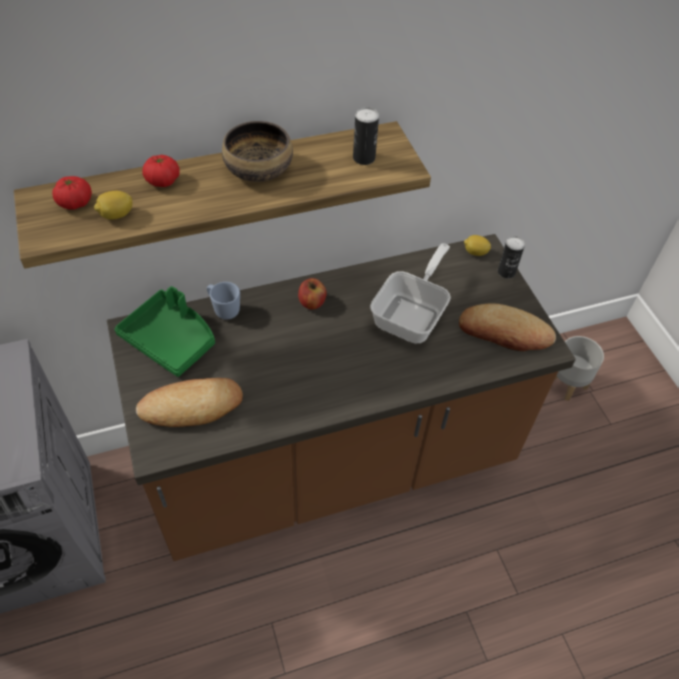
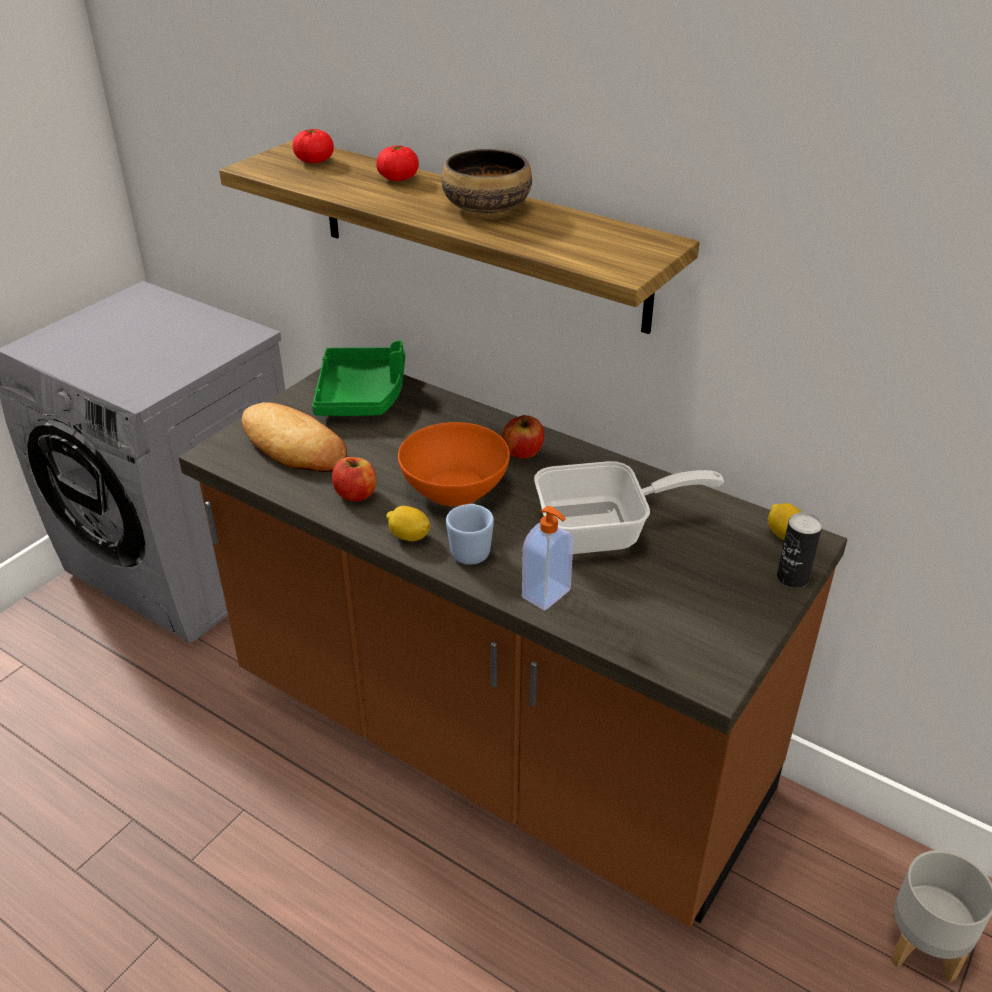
camera: 55 degrees right, 15 degrees down
(116, 215) = (323, 179): lemon -> lemon (409, 536)
(223, 309) = (439, 404): blue mug -> blue mug (471, 549)
(276, 402) = (356, 494): none -> apple
(315, 353) = (454, 487): none -> orange bowl
(364, 158) = (599, 245): can -> none
(442, 370) = (547, 595): none -> soap dispenser
(504, 333) = (681, 623): bread -> none

